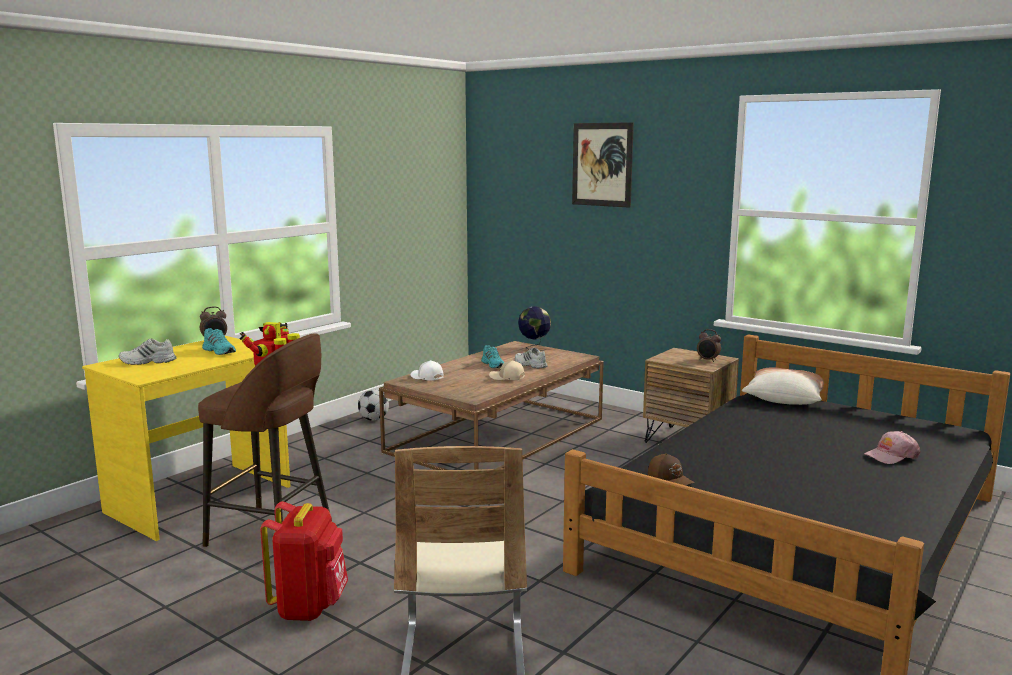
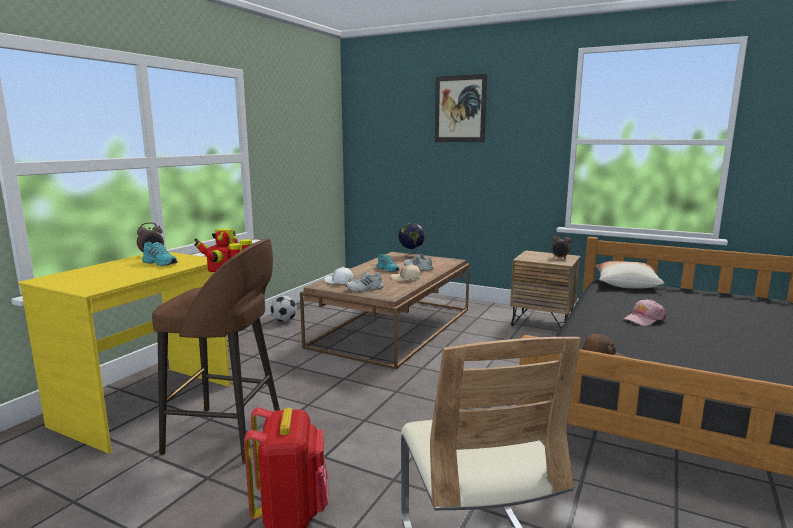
camera: 10 degrees left, 0 degrees up
(147, 362) = (89, 275): white shoe -> white shoe (365, 289)
(891, 456) = (752, 323): pink cap -> pink cap (644, 319)

